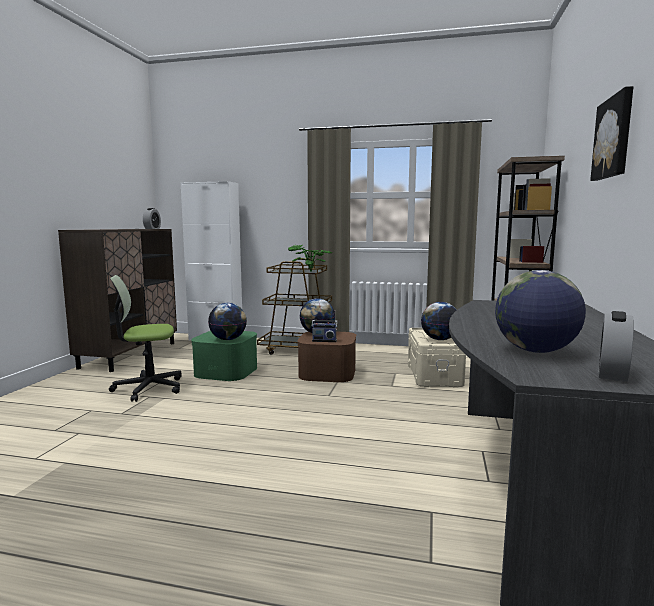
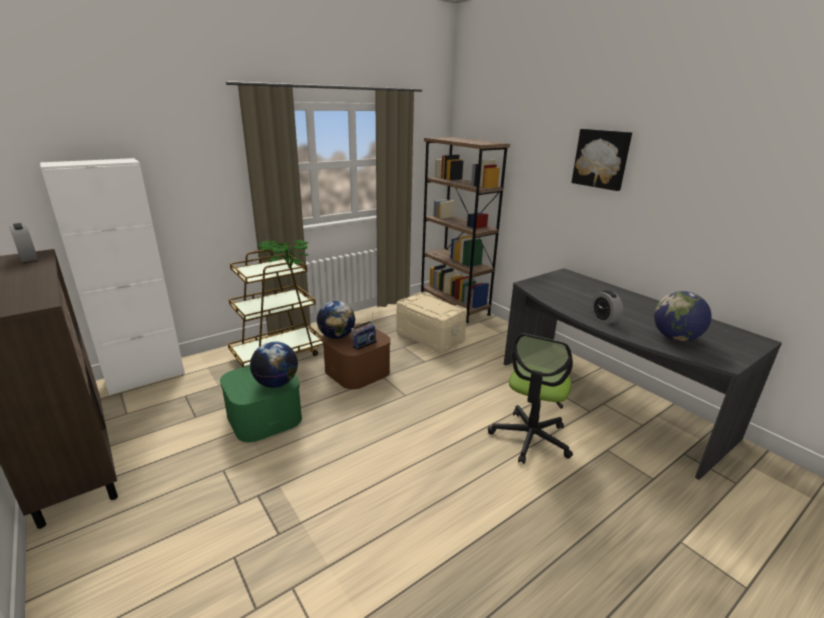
camera: 50 degrees left, 15 degrees up
(148, 388) = (230, 487): office chair -> office chair (530, 438)
(439, 339) = (440, 308): globe -> none
(612, 374) = (728, 345): alarm clock -> alarm clock (604, 319)

